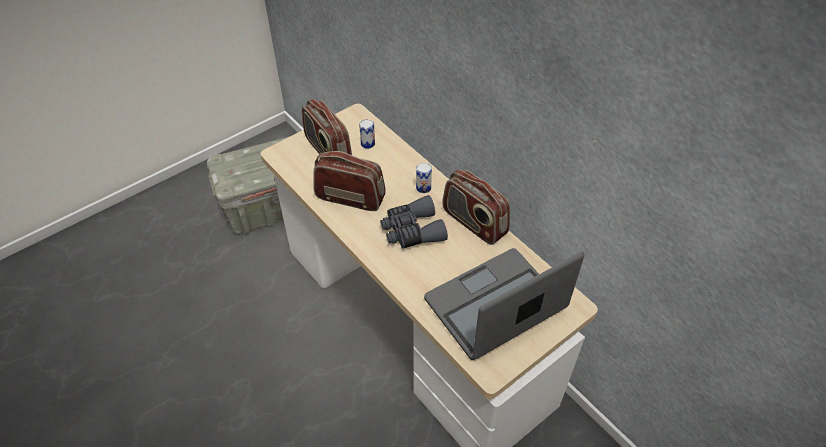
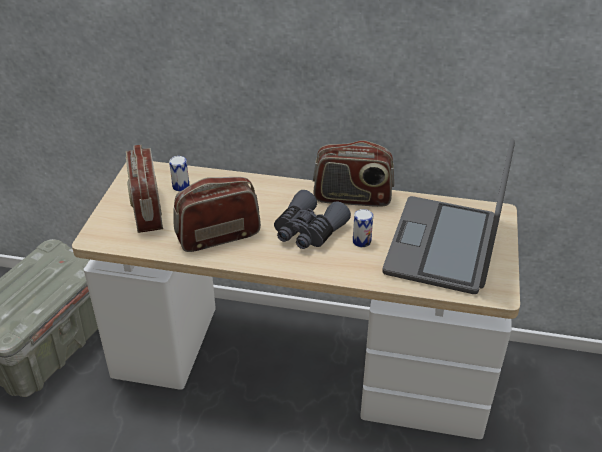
camera: 40 degrees left, 10 degrees down
(328, 151) = (147, 210): radio -> radio turned 60 degrees clockwise
(423, 188) = (277, 194): can -> can (361, 241)

